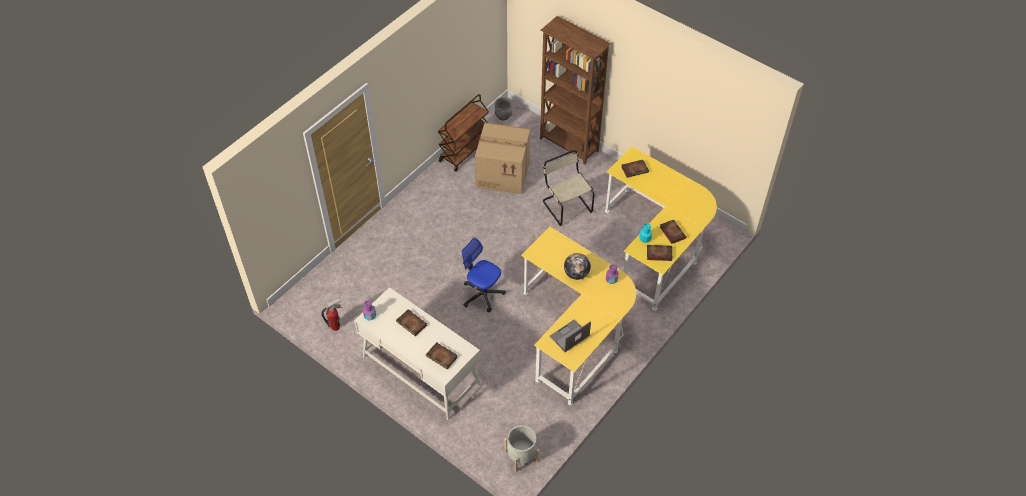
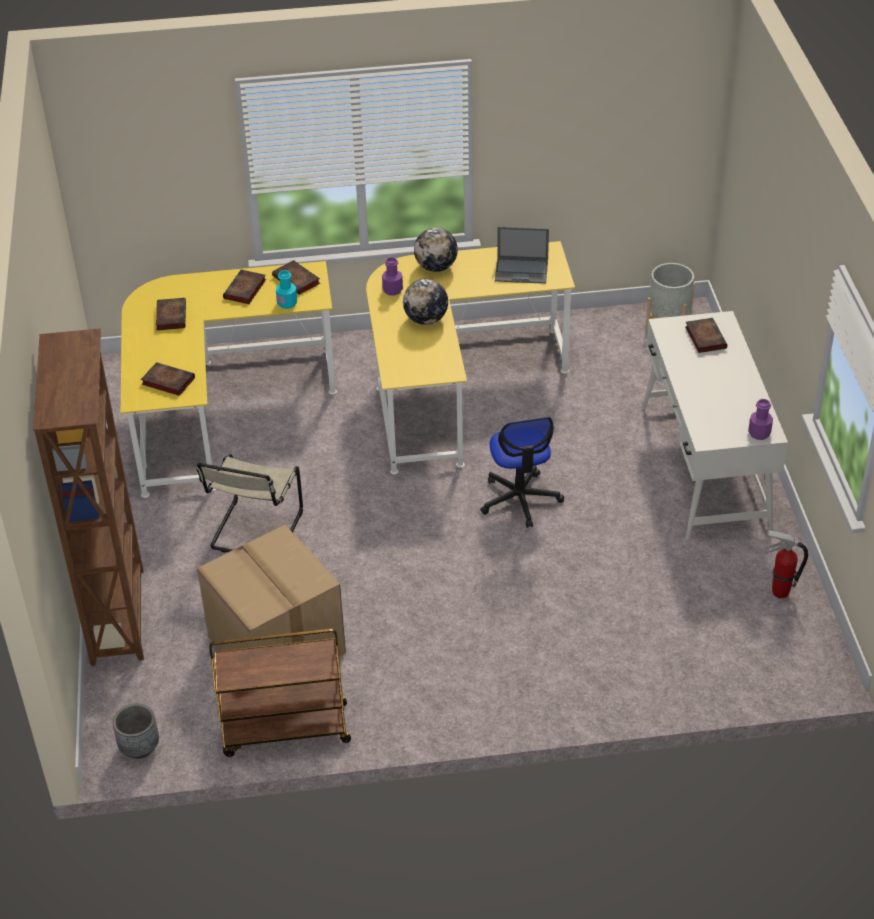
camera: 135 degrees left, 10 degrees down
(412, 324) = (708, 391): book -> book (171, 316)
(610, 308) = (436, 267): none -> globe

